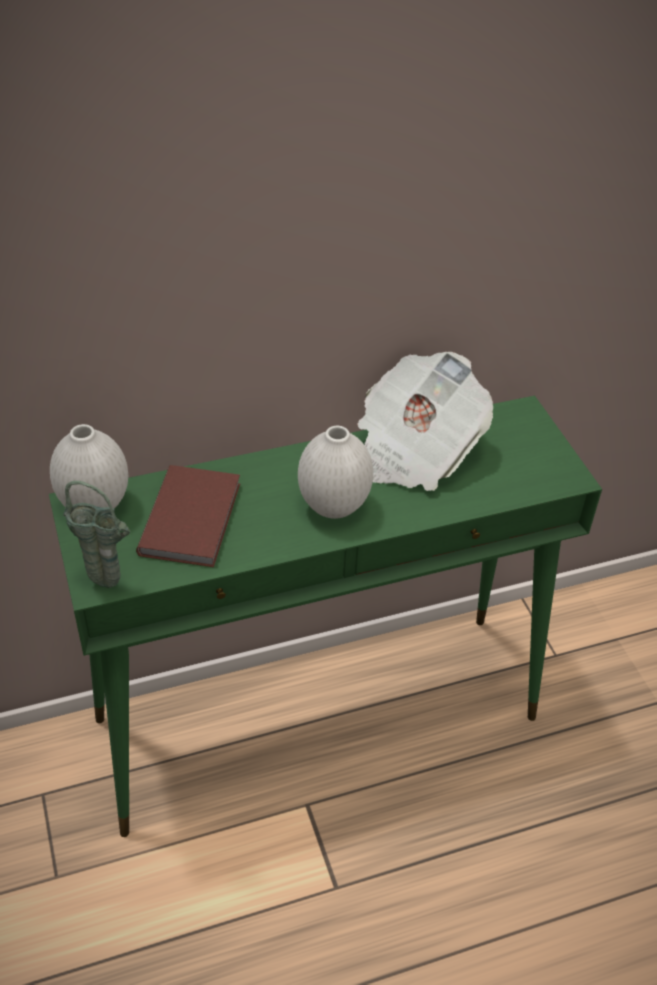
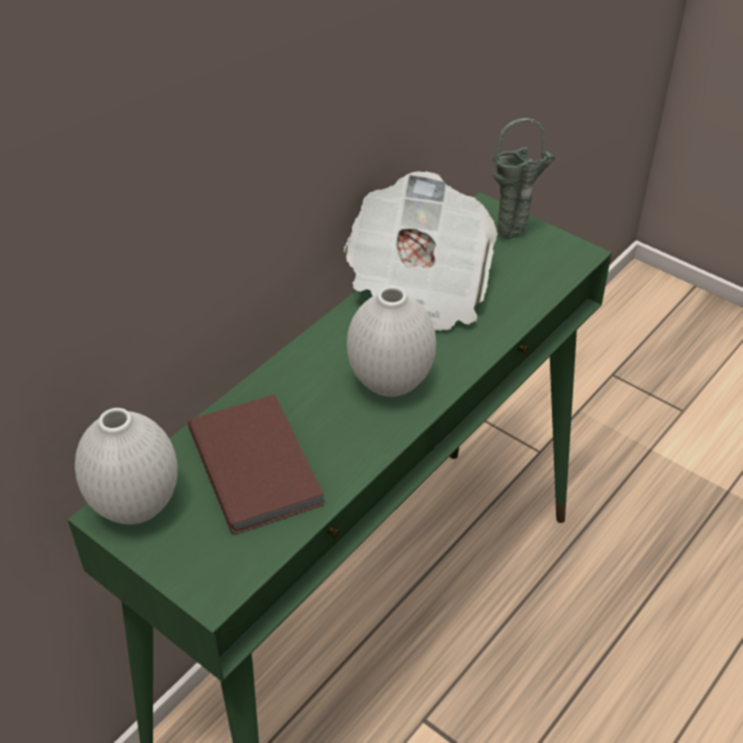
camera: 30 degrees left, 0 degrees up
(109, 586) = (229, 584): green vase -> green vase (514, 236)

